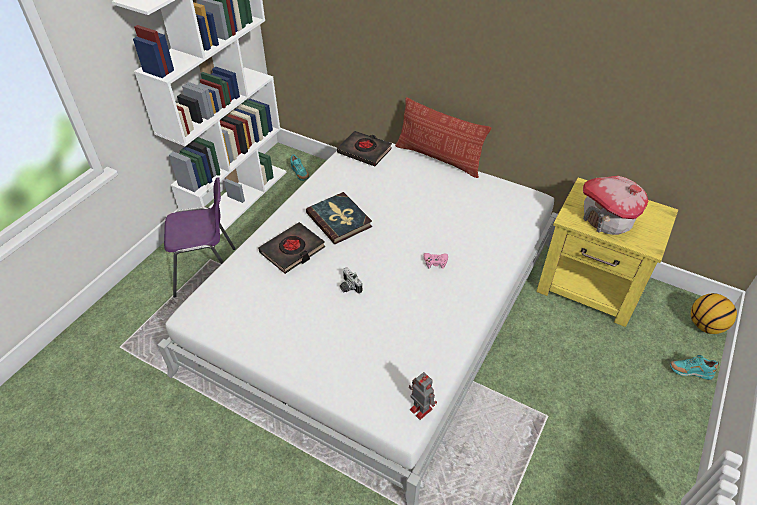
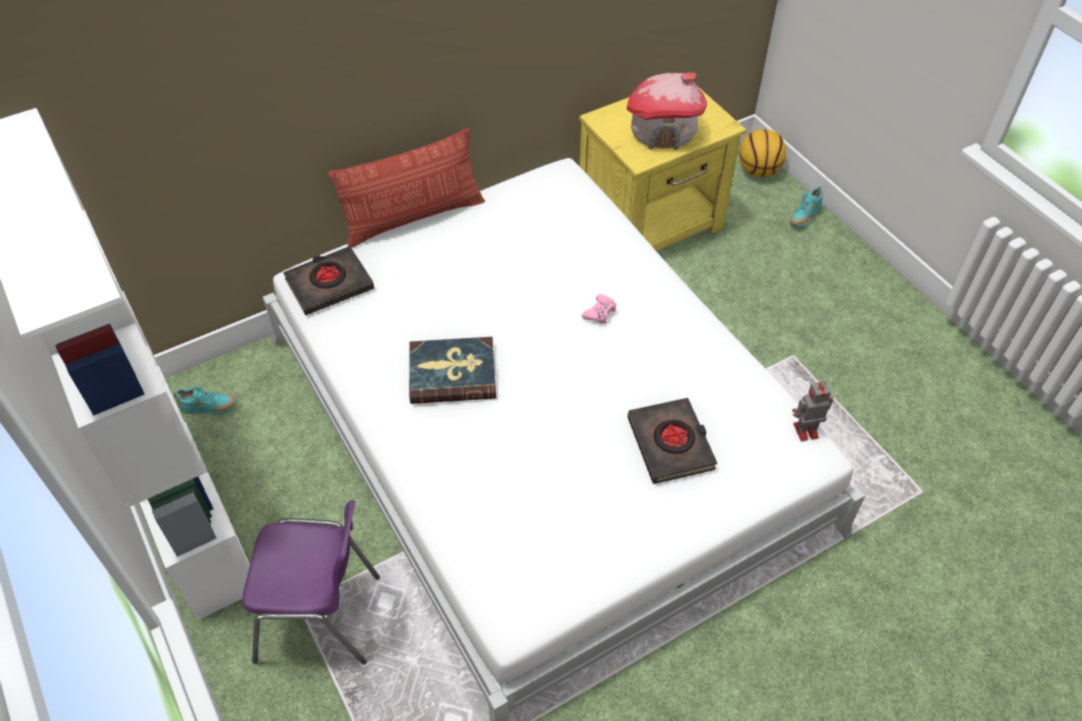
camera: 60 degrees left, 5 degrees up
(207, 271) = (322, 618): purple chair -> purple chair turned 75 degrees clockwise
(292, 250) = (473, 450): black book -> black book (671, 444)
(348, 287) = (584, 416): camera -> none

